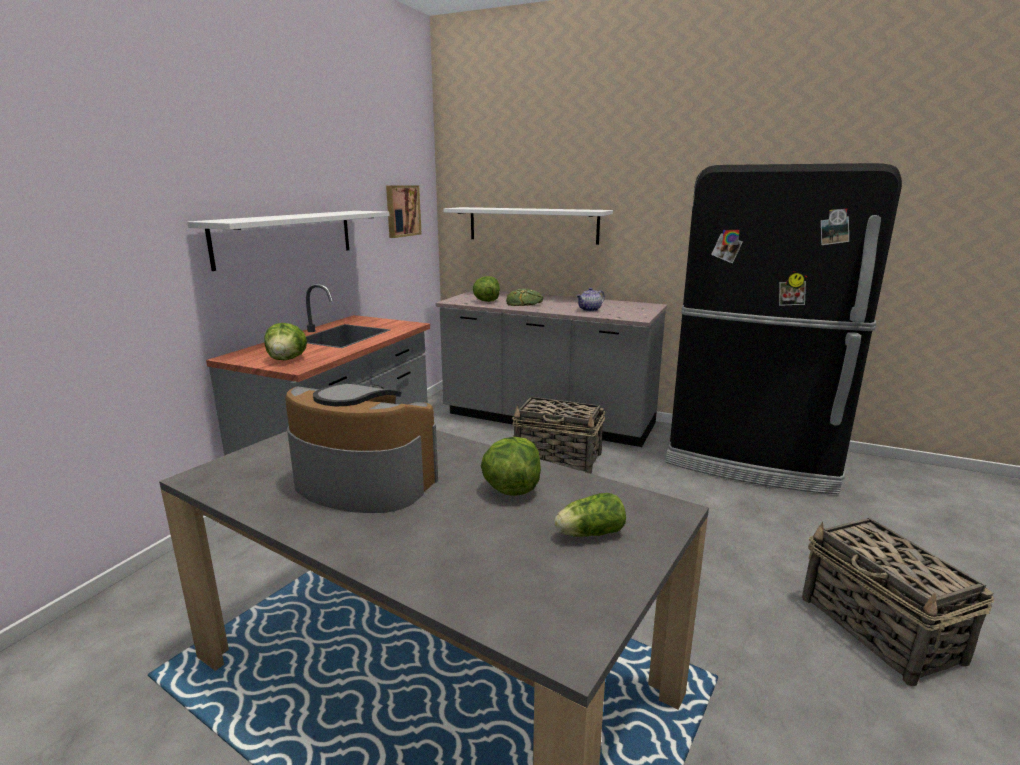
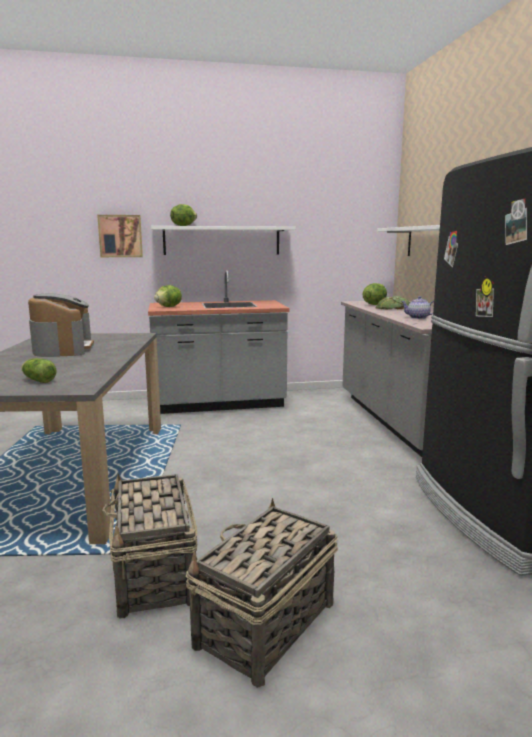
camera: 55 degrees right, 5 degrees down
(402, 211) = (345, 230): picture -> picture (120, 236)
(511, 489) = (78, 365): lettuce -> lettuce (183, 226)
(559, 458) = (349, 442): basket -> basket (154, 574)

